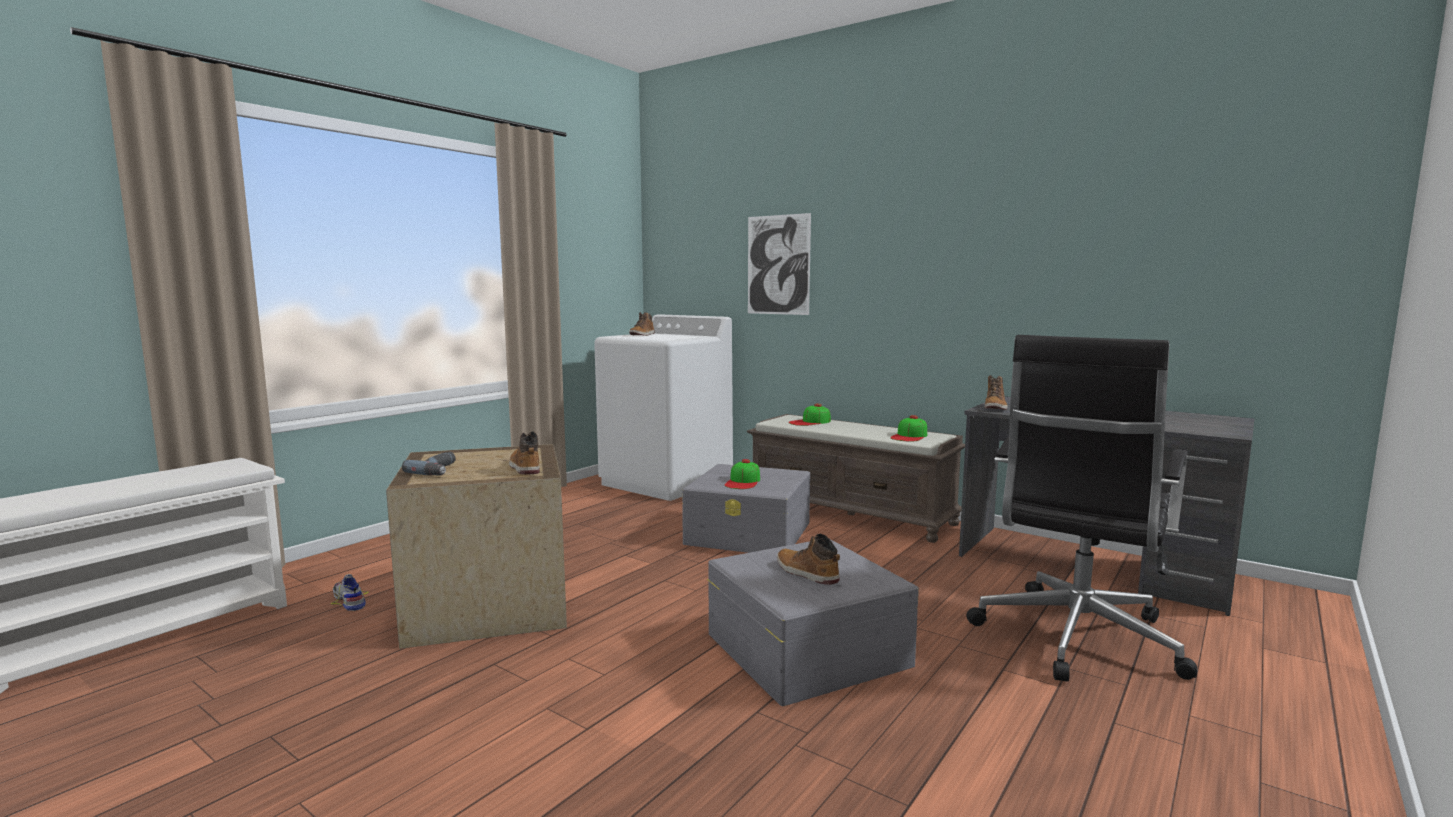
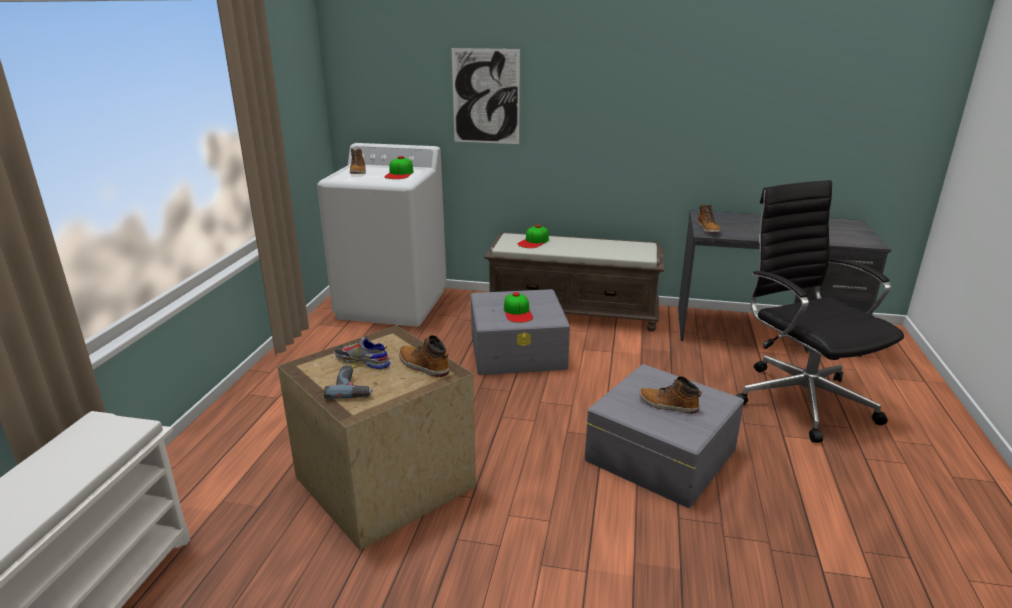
camera: 25 degrees left, 15 degrees up
(349, 600) = (247, 514): shoe -> shoe (362, 361)
(909, 436) = (627, 250): cap -> cap (399, 174)
(1075, 639) = (800, 399): black office chair -> black office chair turned 150 degrees clockwise

